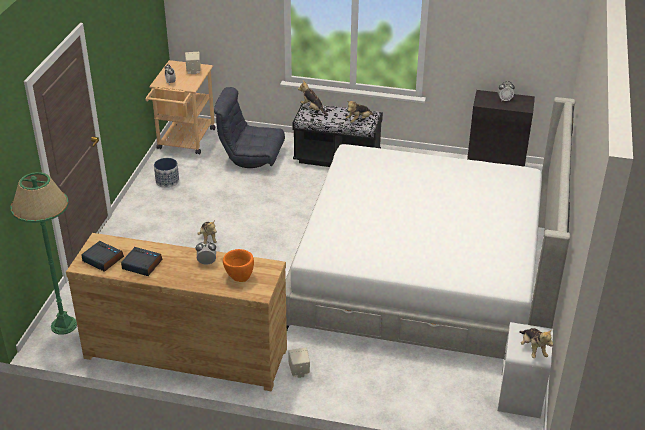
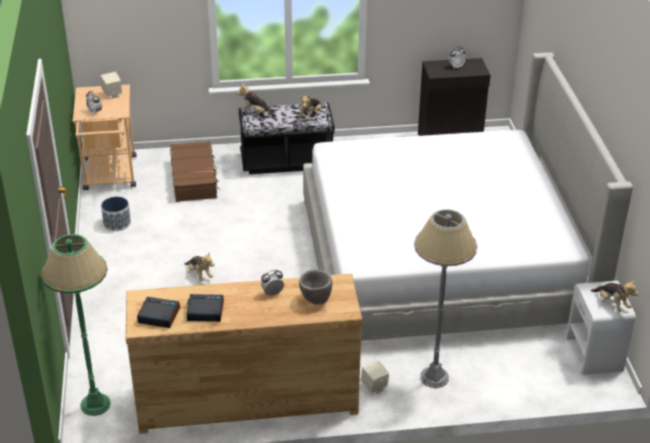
camera: 20 degrees left, 0 degrees up
(239, 277) = (315, 300): orange bowl -> grey bowl
(251, 157) = (194, 179): grey armchair -> brown suitcase
(357, 377) = (434, 377): none -> grey floor lamp

